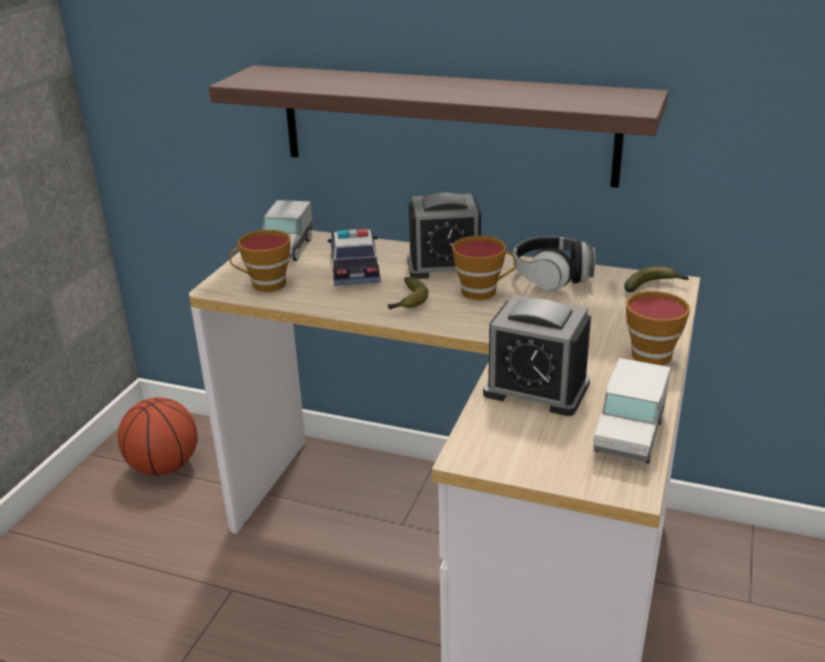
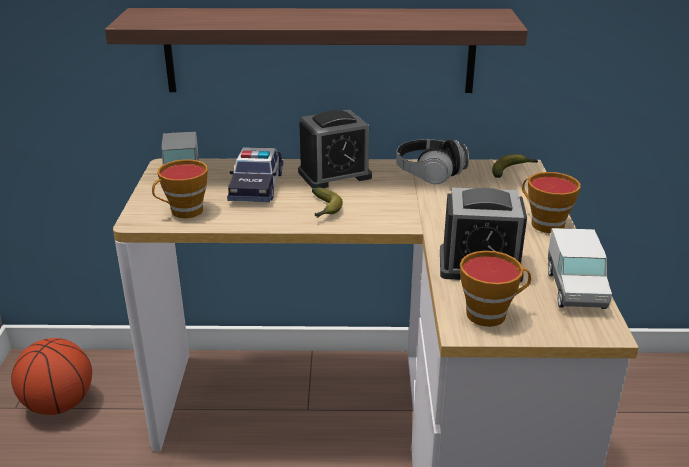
camera: 20 degrees left, 0 degrees up
(355, 267) = (257, 186): toy car -> toy car turned 150 degrees counterclockwise
(483, 292) = (382, 192): cup -> cup (491, 314)

